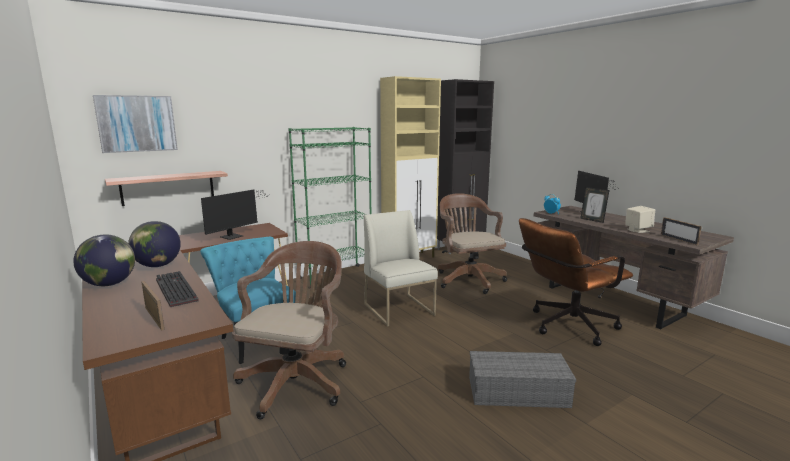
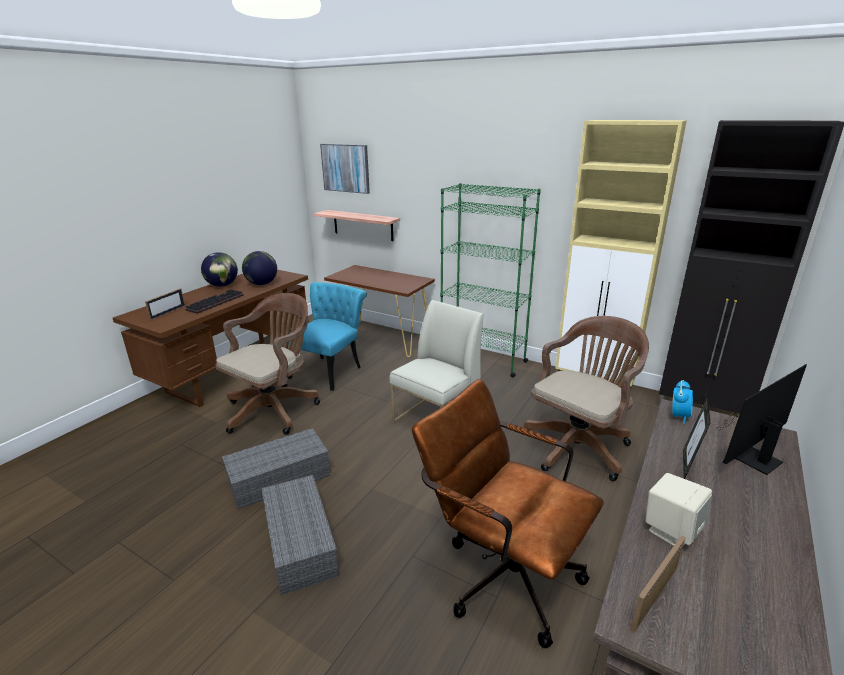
camera: 65 degrees right, 10 degrees up
(234, 236) = (380, 281): monitor -> none
(297, 380) = (275, 409): brown office chair -> brown office chair turned 45 degrees counterclockwise
(424, 391) = (280, 477): none -> grey storage box

